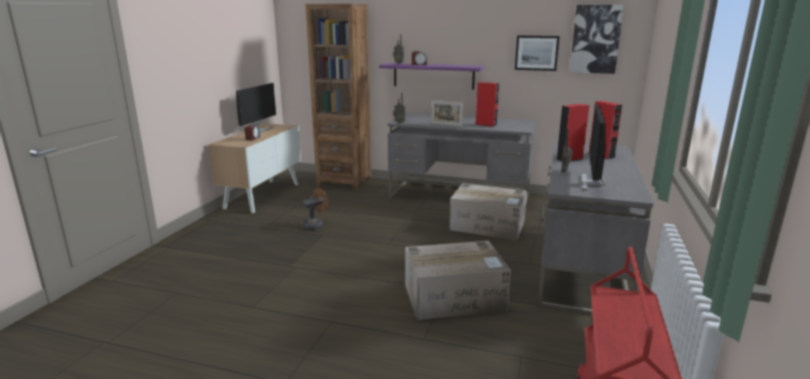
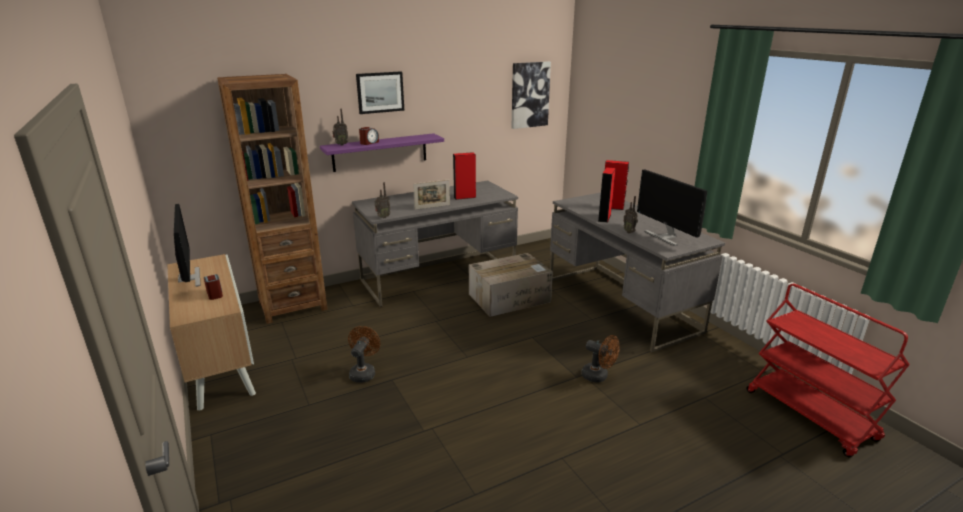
camera: 45 degrees left, 5 degrees up
(455, 297) = (598, 376): cardboard box -> brown fan
(536, 53) = (482, 113): picture -> picture (380, 92)

